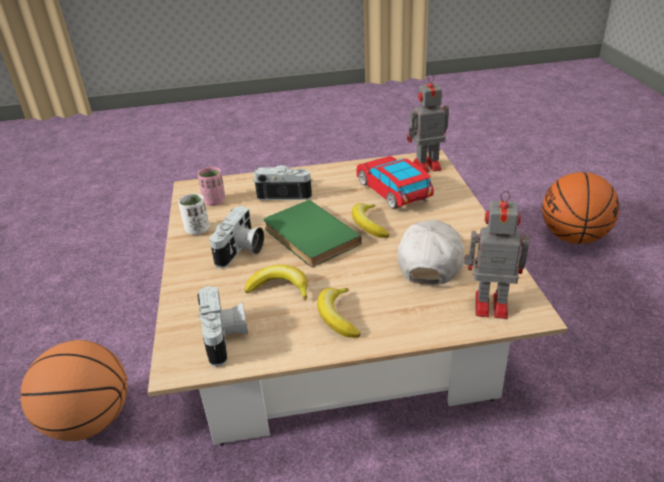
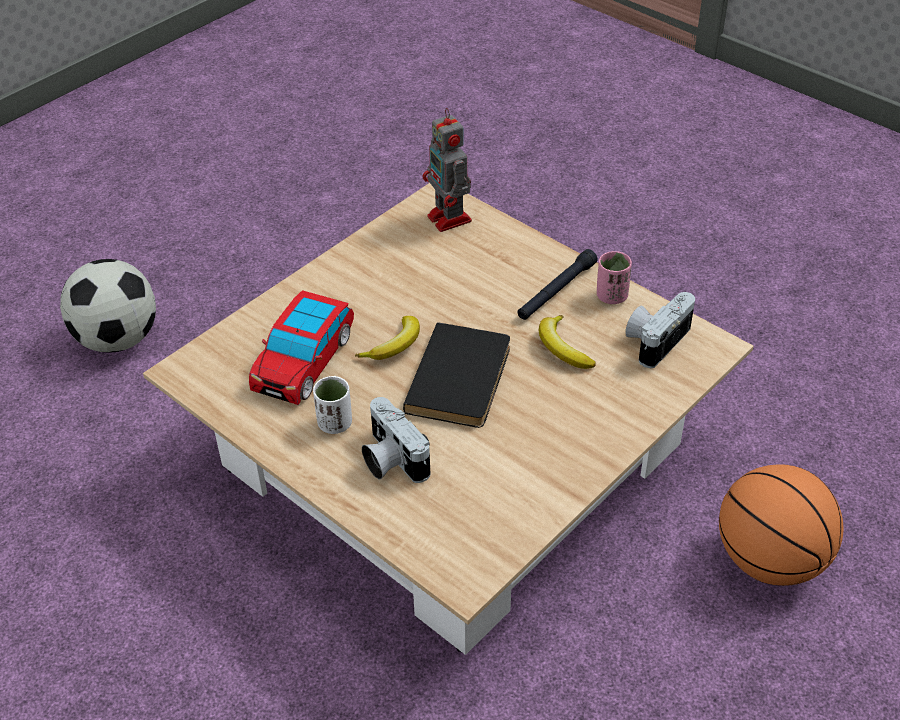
camera: 130 degrees left, 10 degrees up
(197, 229) = (545, 487): white cup -> white cup (335, 423)
(214, 201) = (472, 521): pink cup -> pink cup (611, 296)
(241, 251) = (541, 415): camera -> none
(308, 237) = (463, 379): green book -> black book
(337, 316) = (556, 291): banana -> black flashlight
(425, 166) = (209, 365): toy robot -> none
(431, 260) = (418, 274): white cap -> none
(573, 237) = (118, 338): basketball -> football

